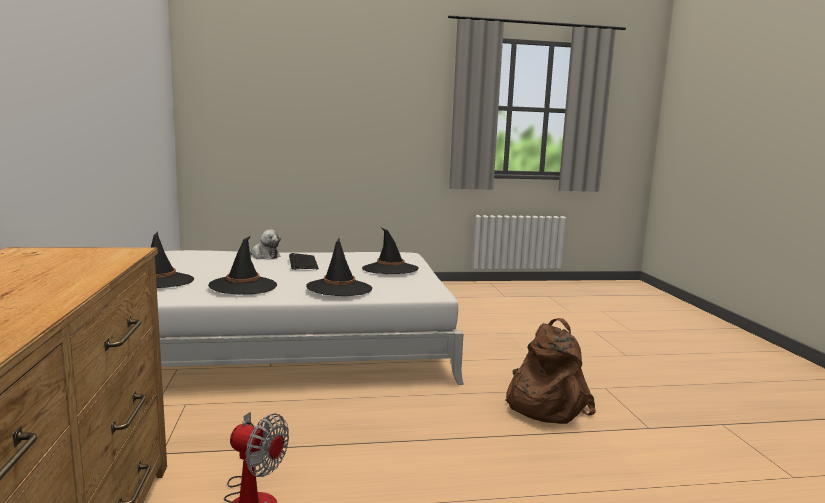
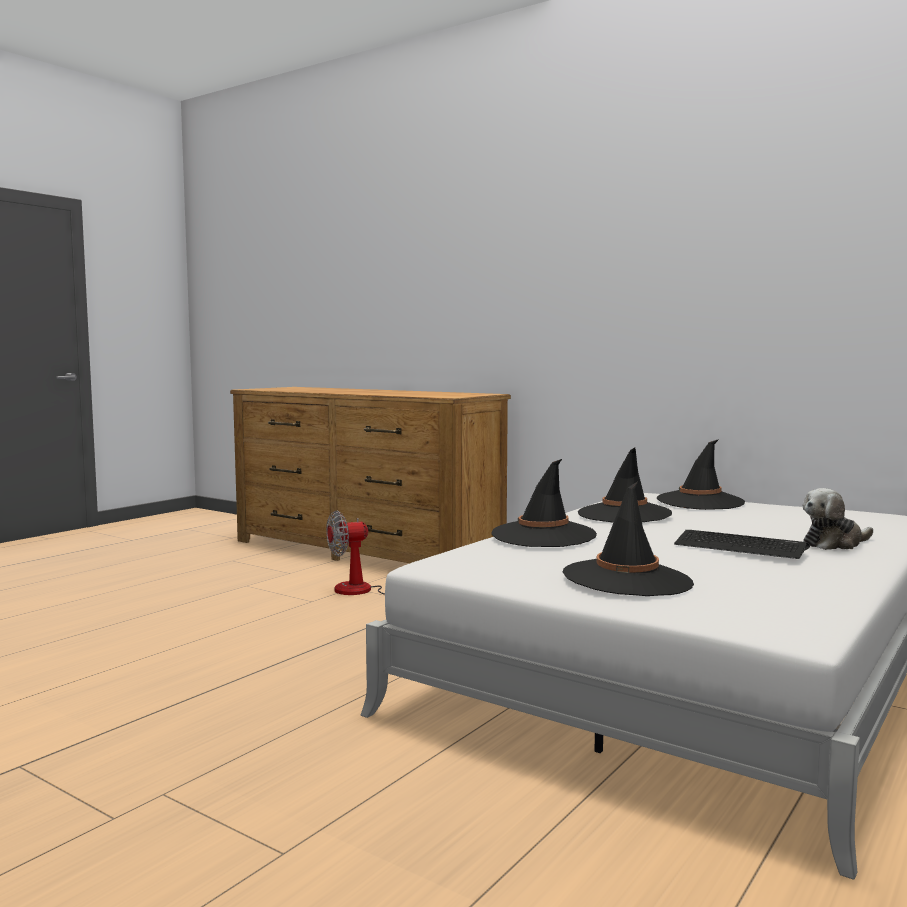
camera: 135 degrees right, 5 degrees down
(543, 405) = (211, 735): brown backpack -> none

